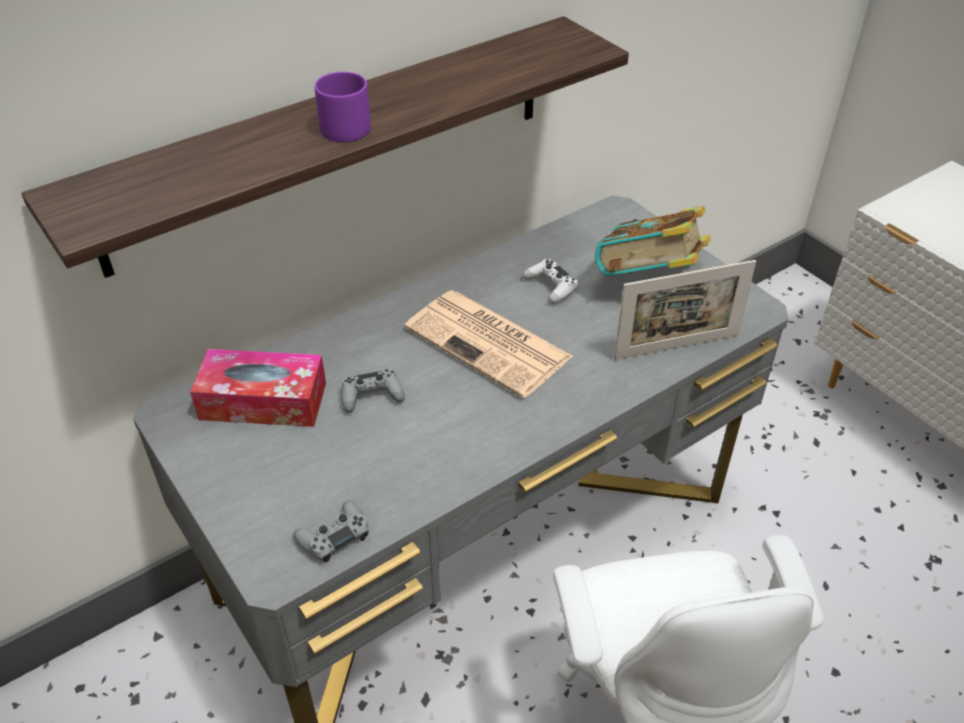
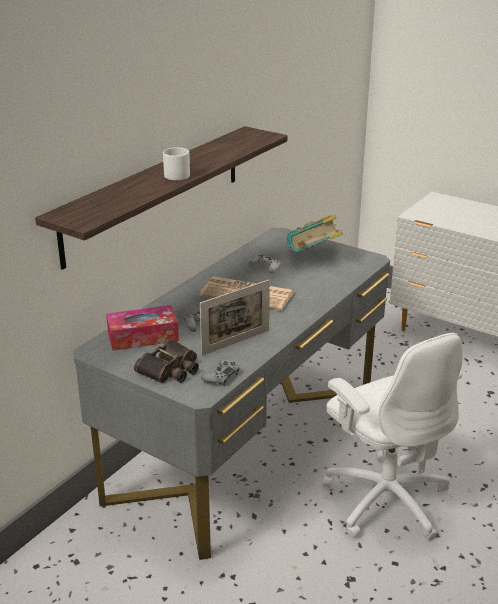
camera: 20 degrees left, 15 degrees down
(262, 493) = (170, 369): none -> binoculars
(344, 124) = (175, 174): purple mug -> white mug
(676, 347) = (343, 279): picture frame -> picture frame (236, 342)

